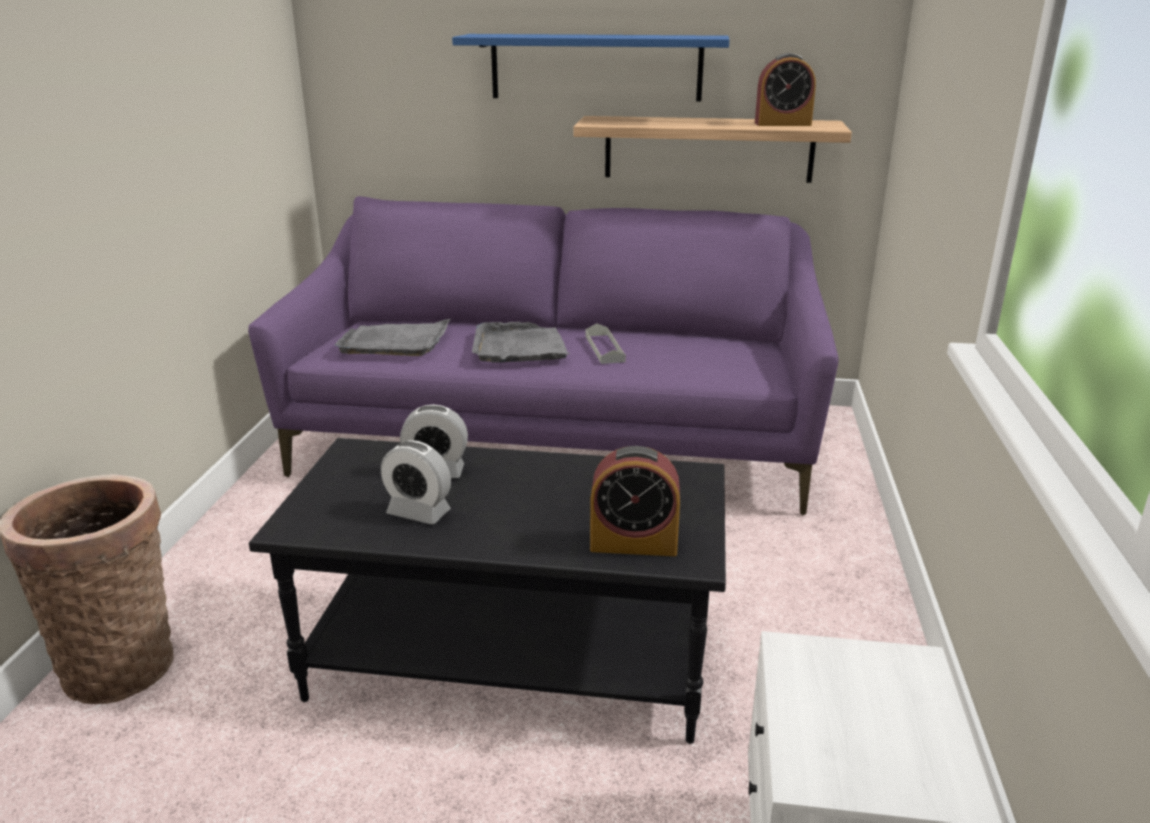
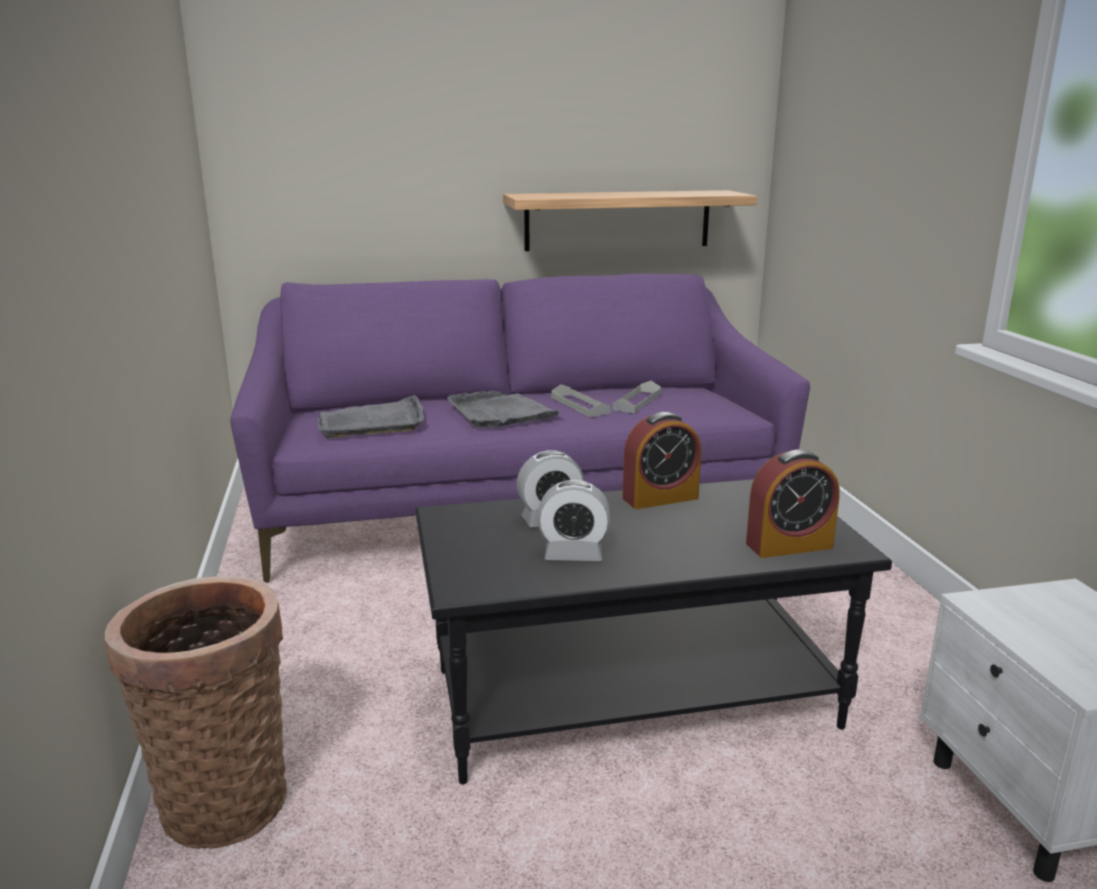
camera: 20 degrees left, 5 degrees down
(596, 67) = (513, 147): blue shelf -> none
(667, 352) = (637, 401): none -> grey tray
(782, 124) = (691, 193): alarm clock -> alarm clock (660, 498)

